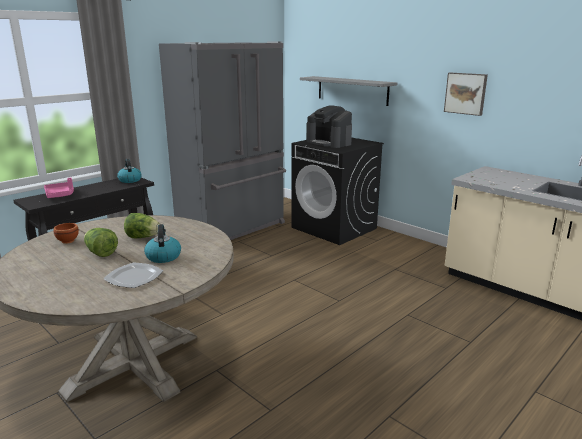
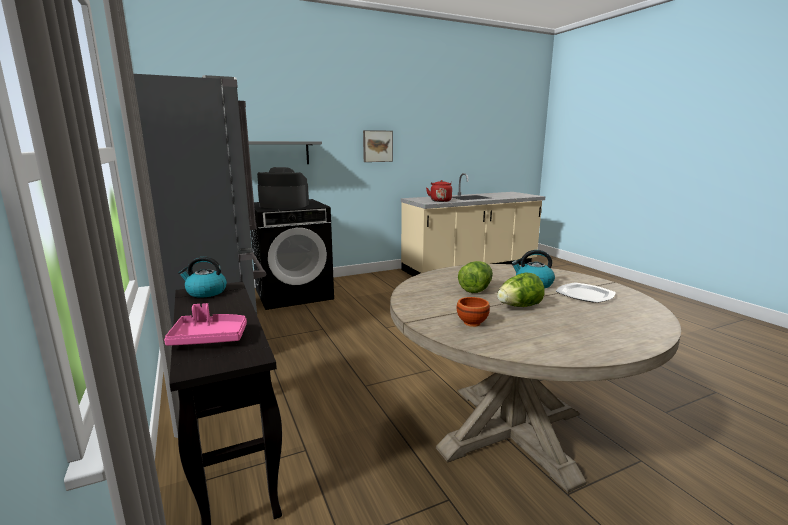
camera: 70 degrees left, 5 degrees down
(329, 143) = (283, 205): coffee machine -> coffee machine turned 150 degrees counterclockwise
(497, 182) = (440, 201): none -> red kettle

